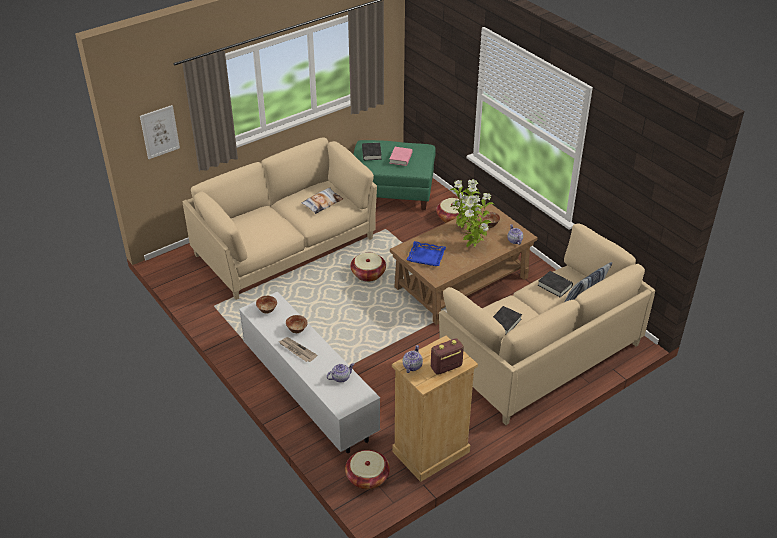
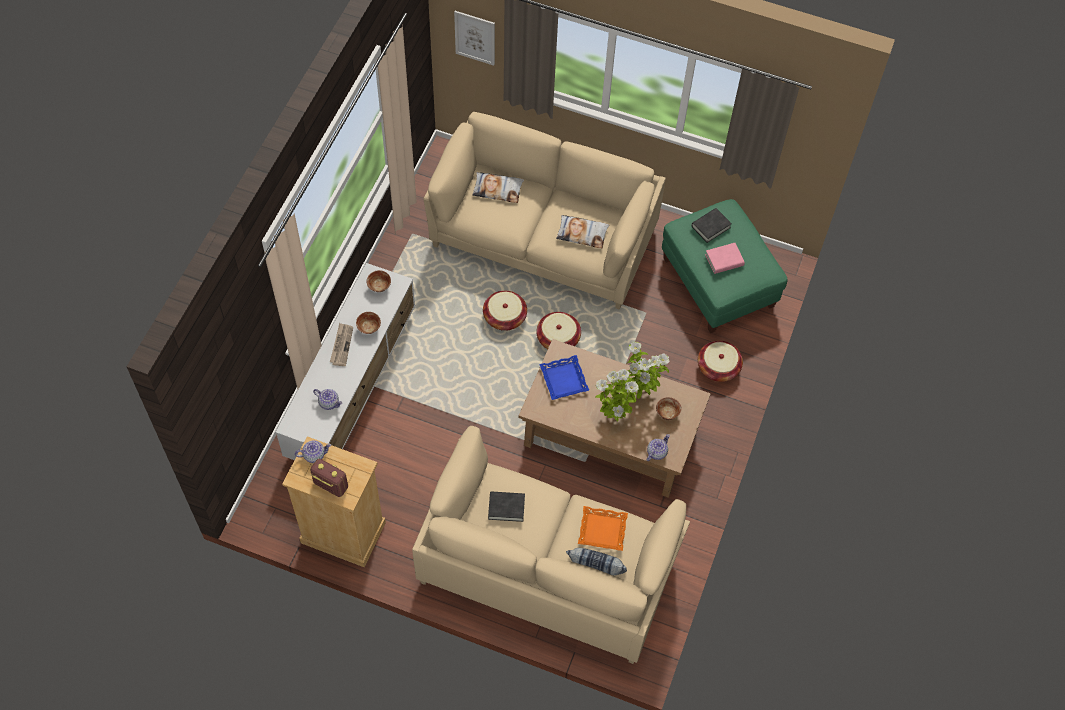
camera: 55 degrees right, 20 degrees up
(248, 223) = (497, 189): none -> pillow
(367, 477) = (279, 495): basket -> basket (504, 317)
(555, 286) = (602, 530): black book -> orange tray

